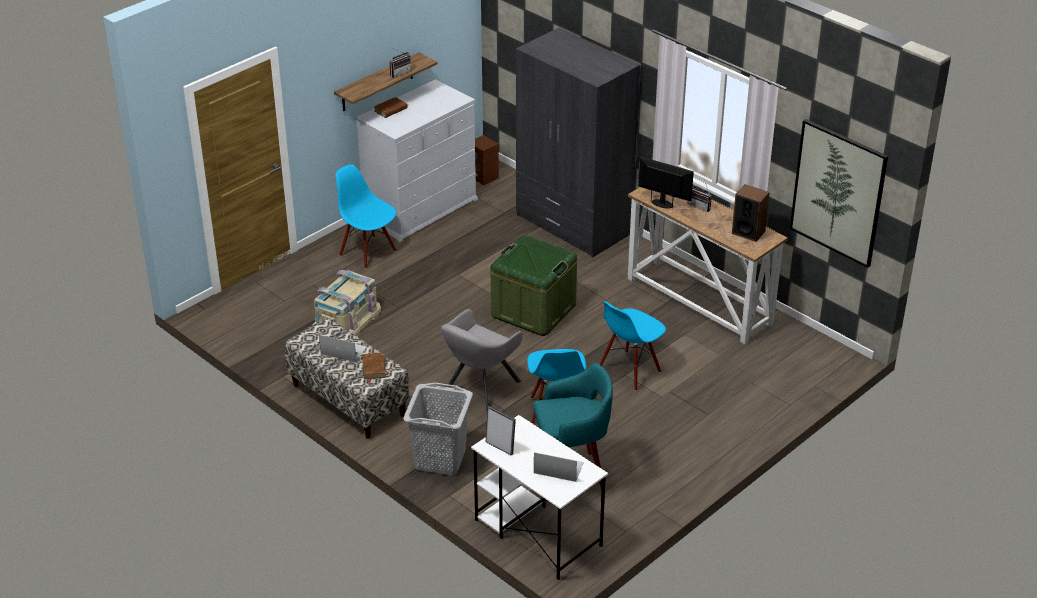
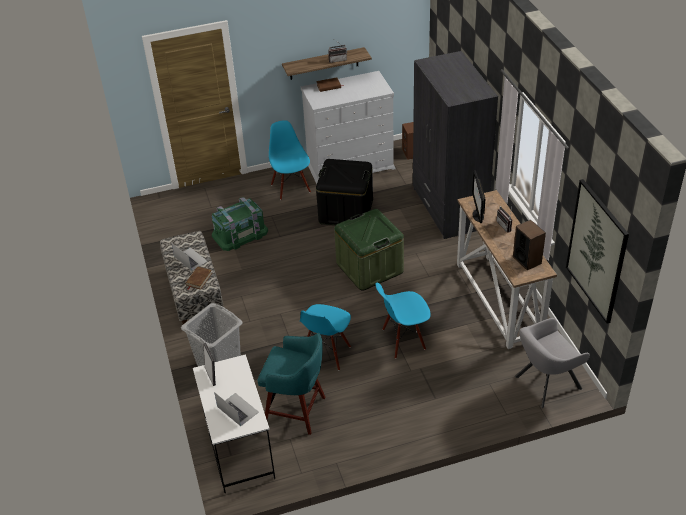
camera: 30 degrees right, 5 degrees up
(346, 319) = (240, 233): beige storage box -> green storage box
(457, 260) = (346, 211): none -> black storage box
(480, 388) = (286, 317): grey armchair -> grey armchair (545, 384)
(663, 204) = (477, 215): monitor -> monitor turned 150 degrees counterclockwise

